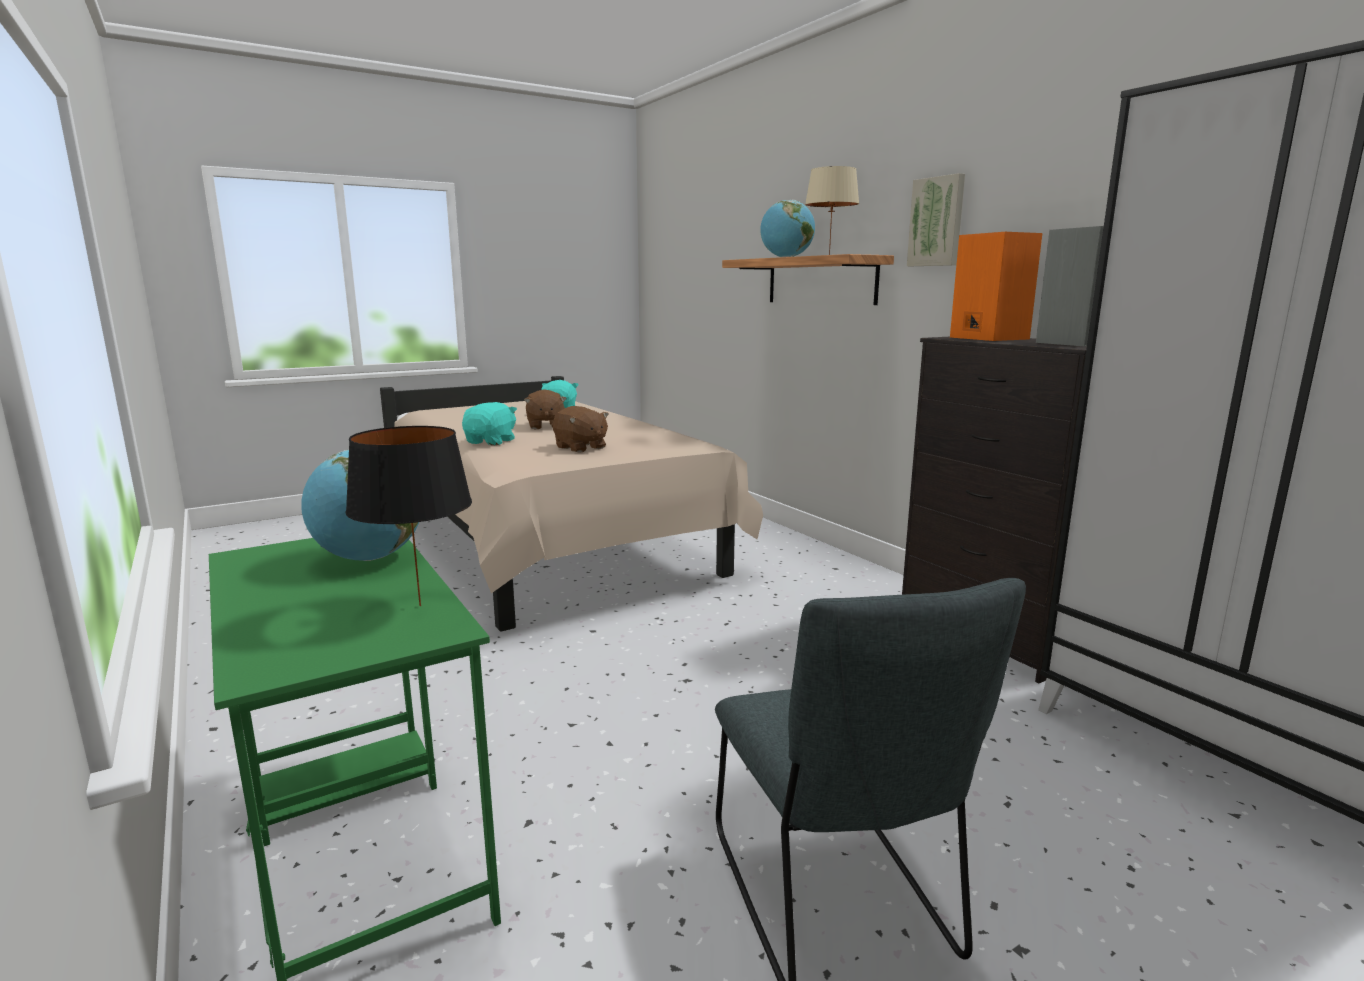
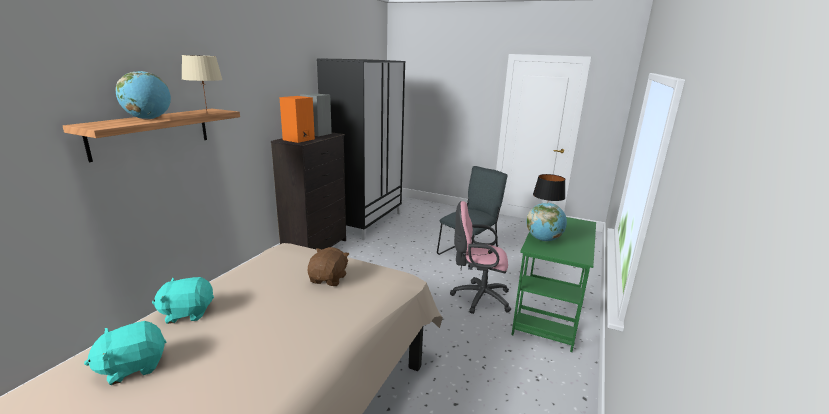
camera: 125 degrees left, 5 degrees up
(491, 441) = (335, 327): turquoise plush toy -> turquoise plush toy (187, 313)
(545, 426) = (246, 331): brown plush toy -> none
(570, 767) = (478, 297): none -> pink office chair
(937, 222) = (233, 89): picture -> none

